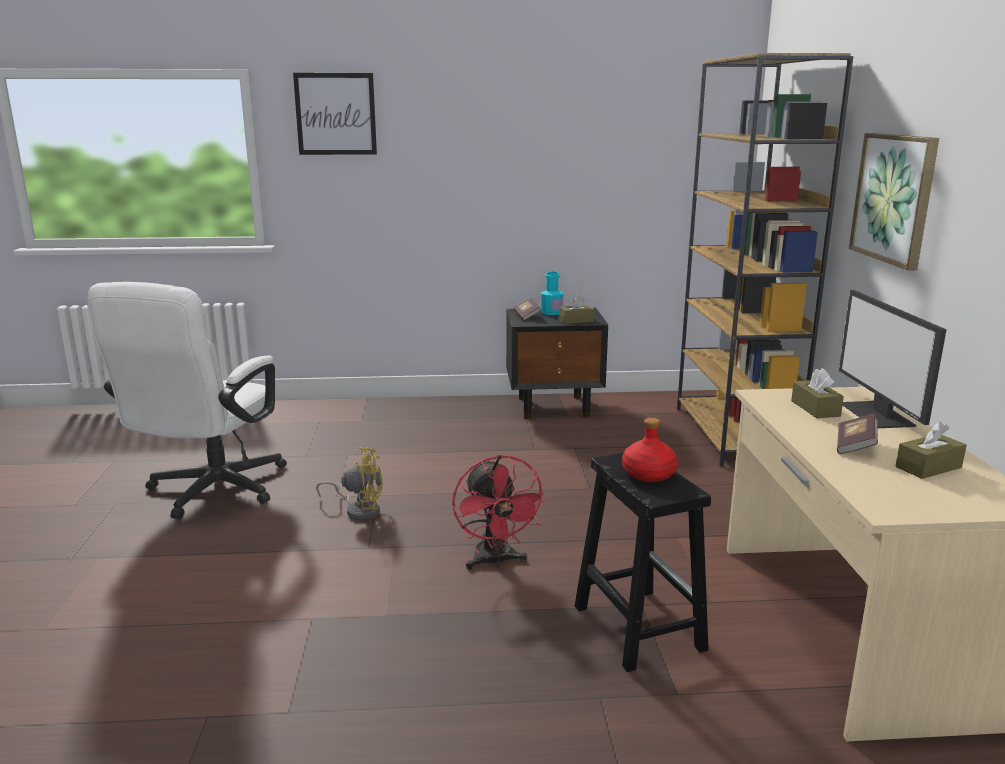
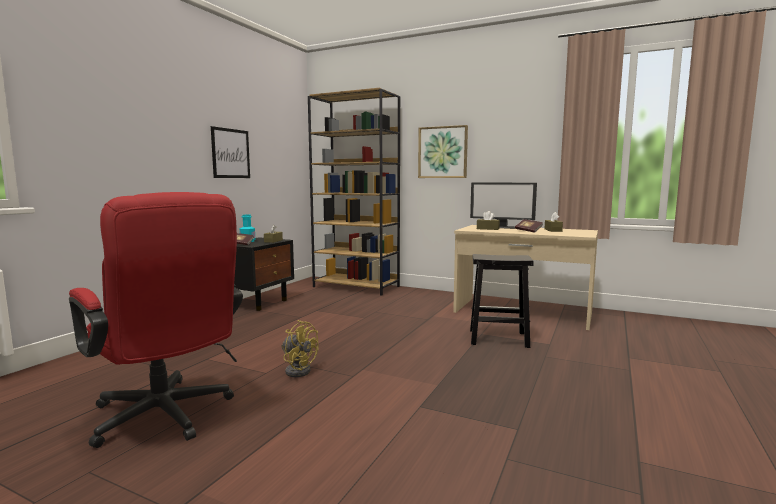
camera: 60 degrees left, 10 degrees down
(209, 493) = (166, 418): white office chair -> red office chair
(335, 114) = (86, 91): picture -> picture (230, 153)
(359, 510) = (298, 370): yellow fan -> yellow fan turned 90 degrees clockwise
(495, 561) = (411, 350): red fan -> none
(649, 474) = (500, 257): red bottle -> none

